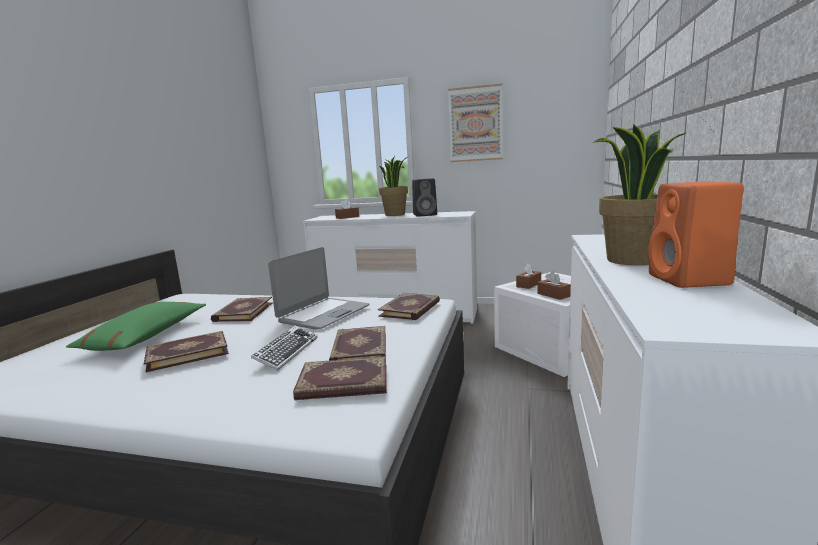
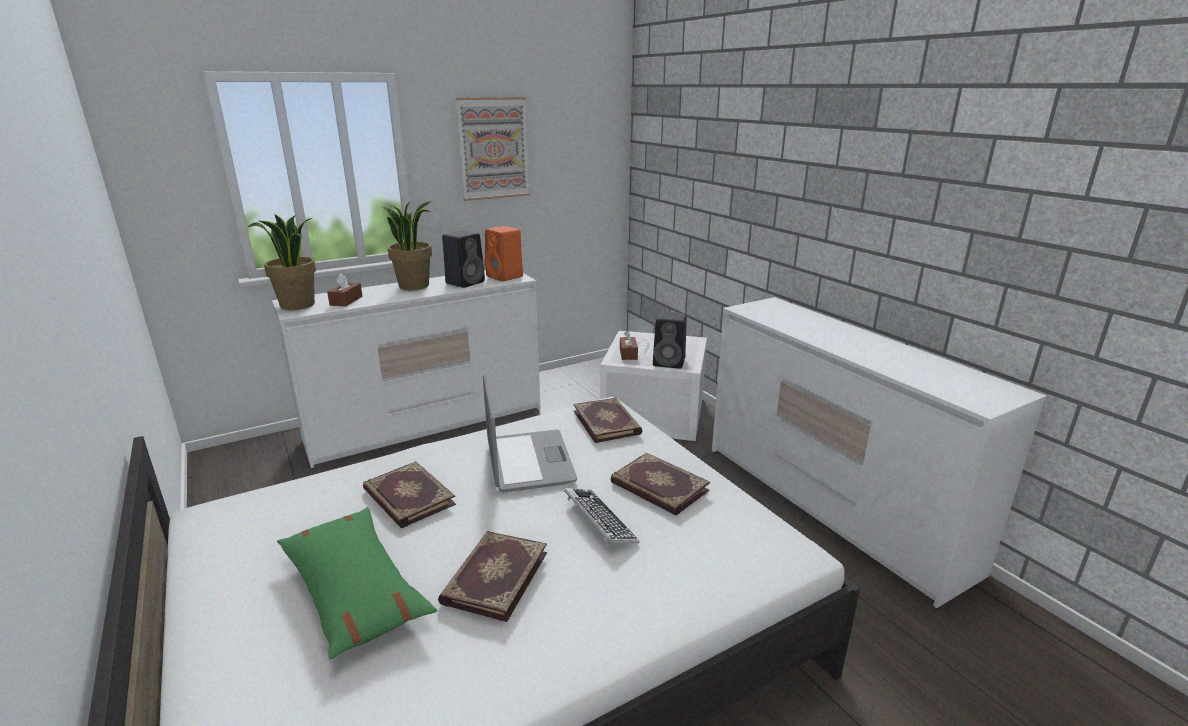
camera: 45 degrees left, 10 degrees up
(343, 383) = (719, 525): book -> none
(553, 295) = (670, 362): brown tissue box -> black speaker
(632, 260) = (839, 340): potted plant -> potted plant (297, 305)
(690, 280) = (909, 357): orange speaker -> orange speaker (505, 277)

